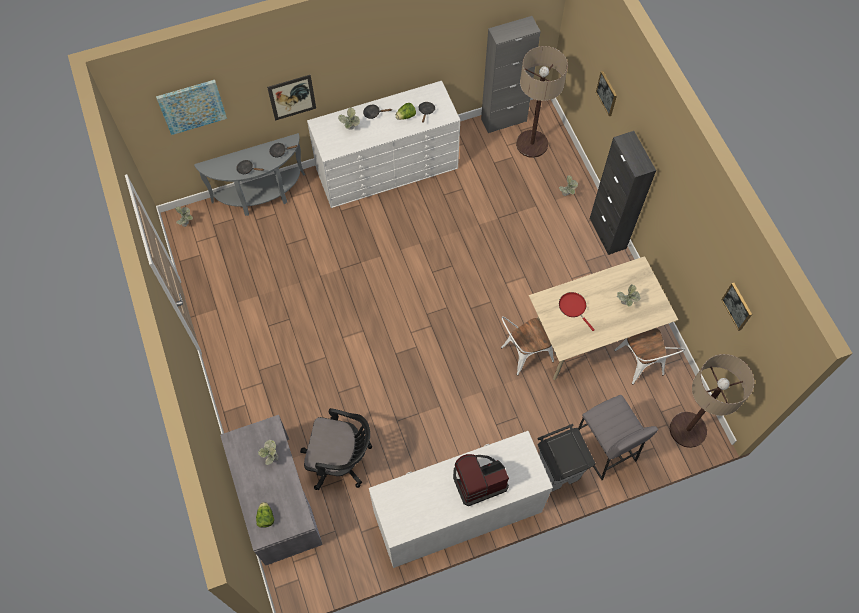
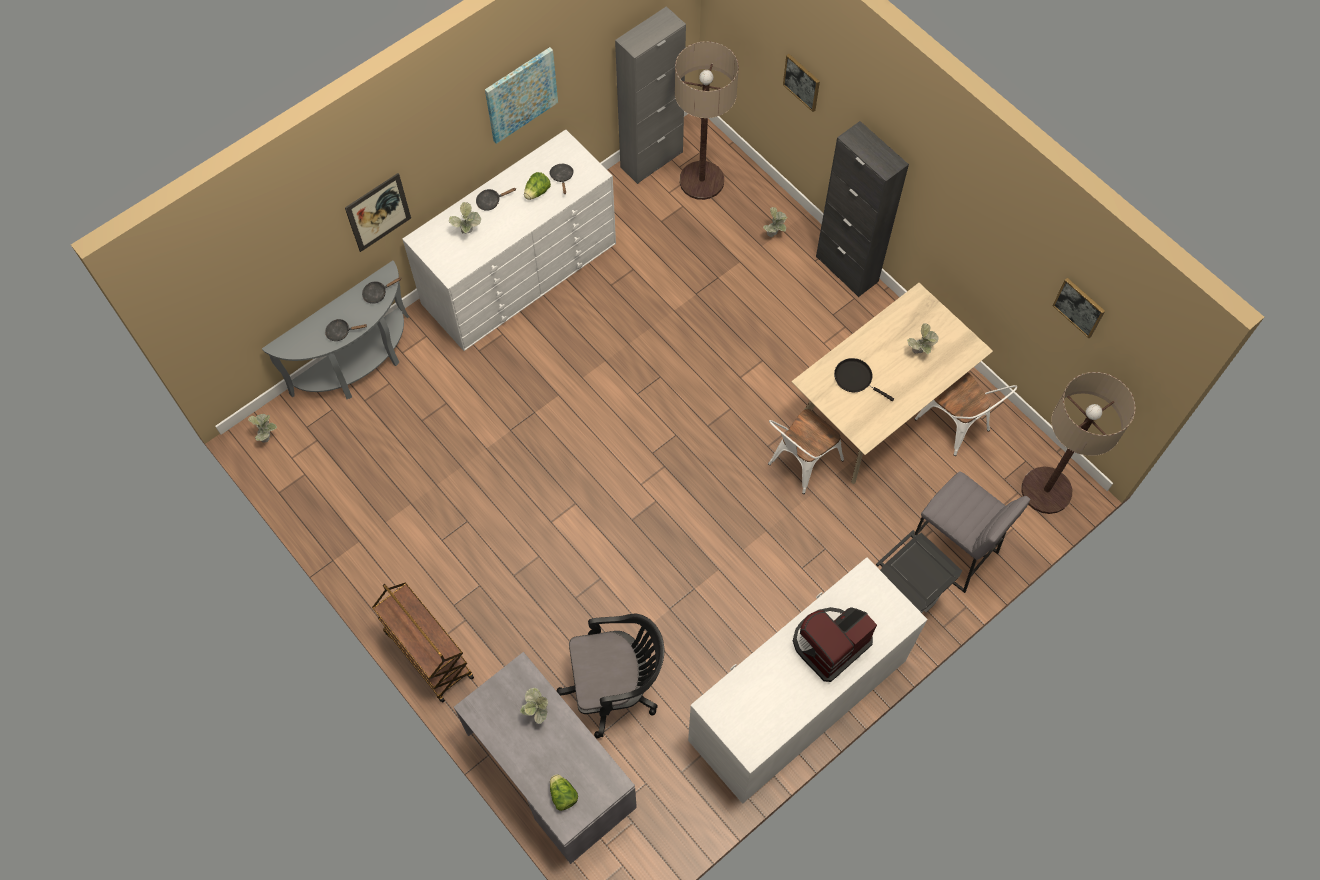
camera: 20 degrees left, 0 degrees up
(192, 106) = (249, 266): picture -> picture (521, 94)
(230, 396) = (428, 654): none -> brown cart
(573, 307) = (855, 378): red frying pan -> black frying pan

